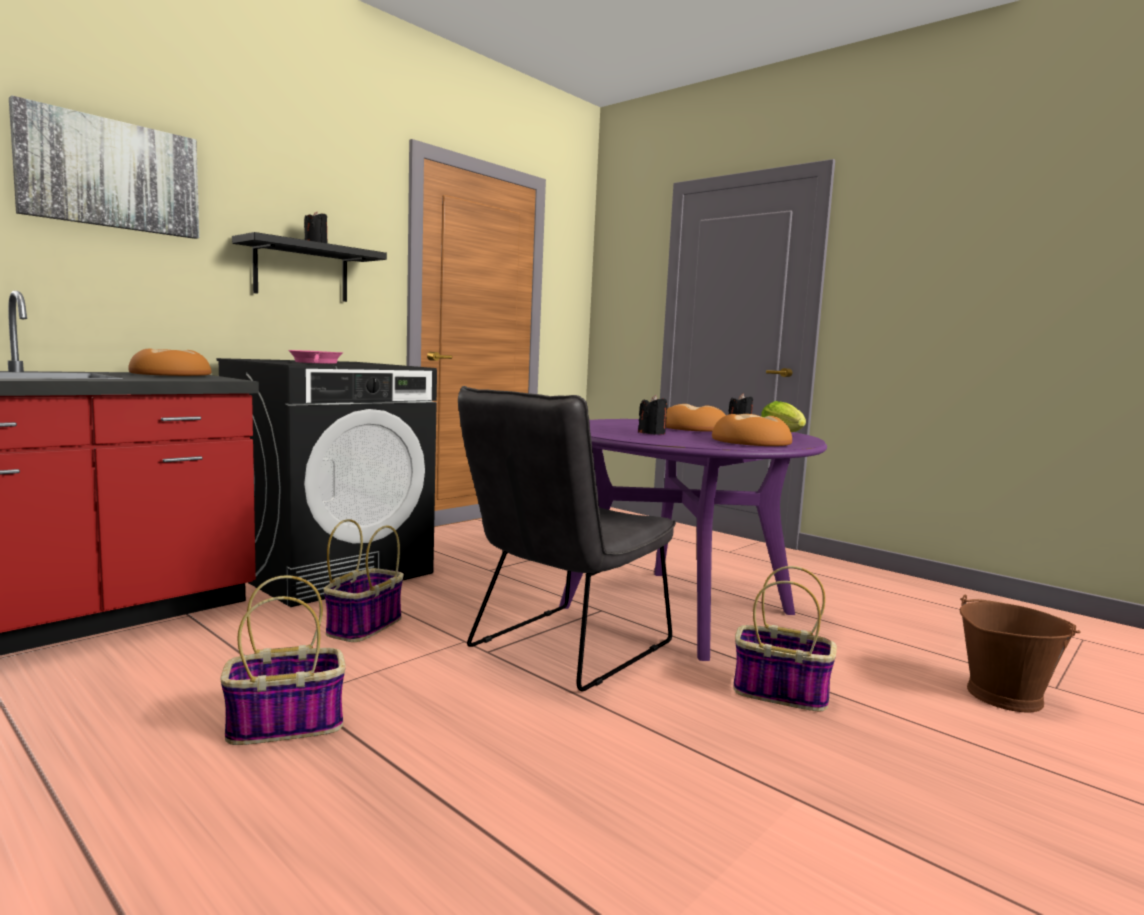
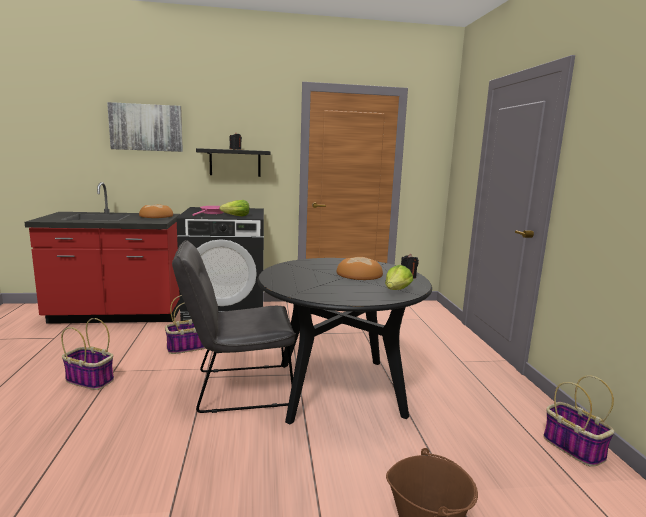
camera: 40 degrees right, 5 degrees up
(382, 365) = (236, 216): none -> lettuce
(652, 433) = (306, 276): black candle -> none
(677, 610) = (338, 388): purple dining table -> black dining table
(751, 442) = (336, 293): bread -> none
(778, 693) = (284, 458): basket -> basket (572, 447)

